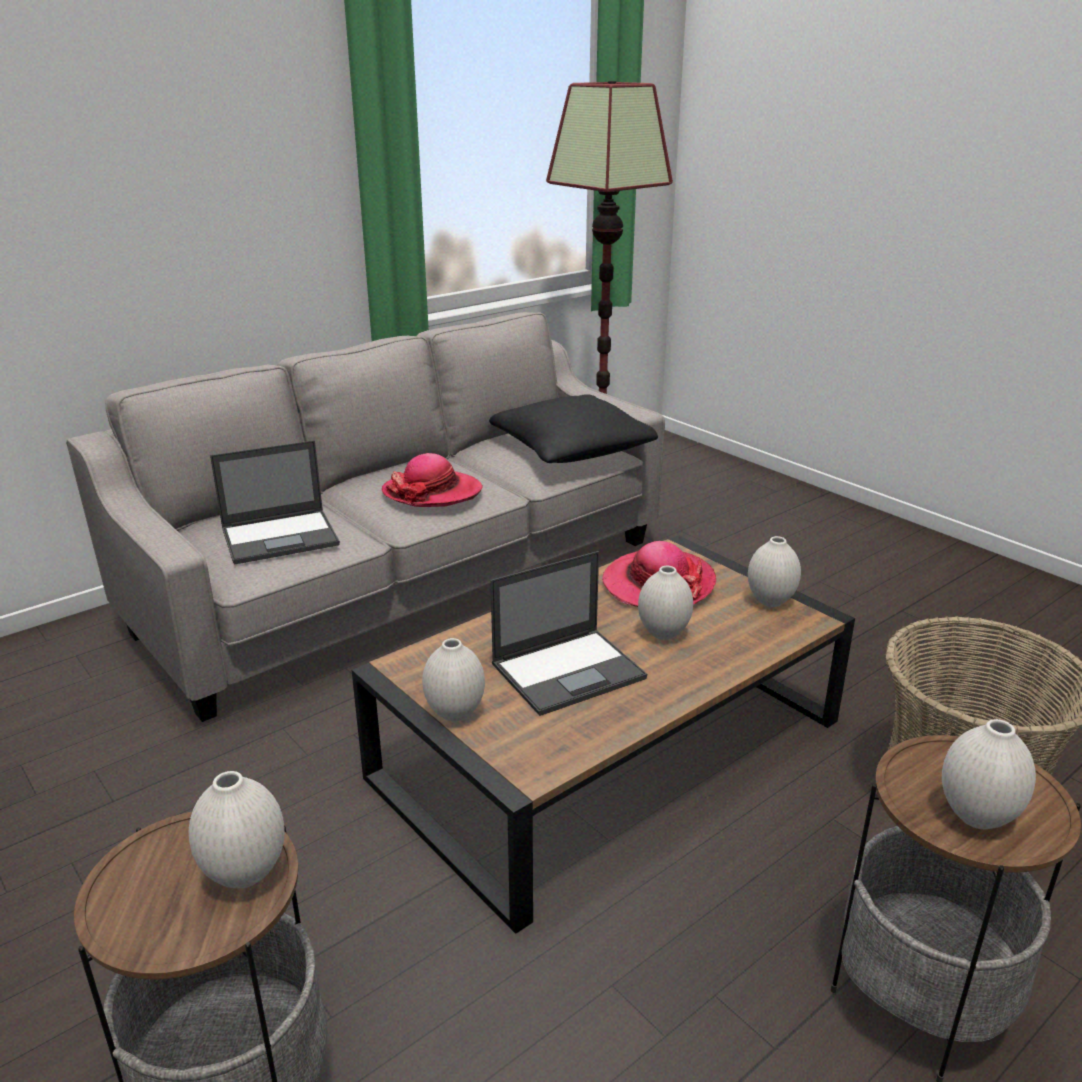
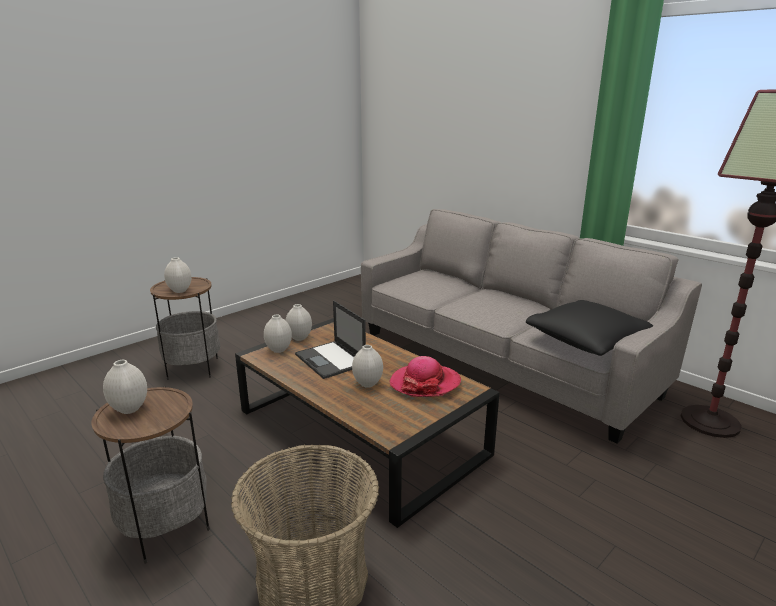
camera: 85 degrees right, 5 degrees down
(281, 537) = (423, 285): laptop -> none
(432, 492) = (489, 308): hat -> none
(770, 602) = (412, 421): white vase -> white vase (278, 350)

